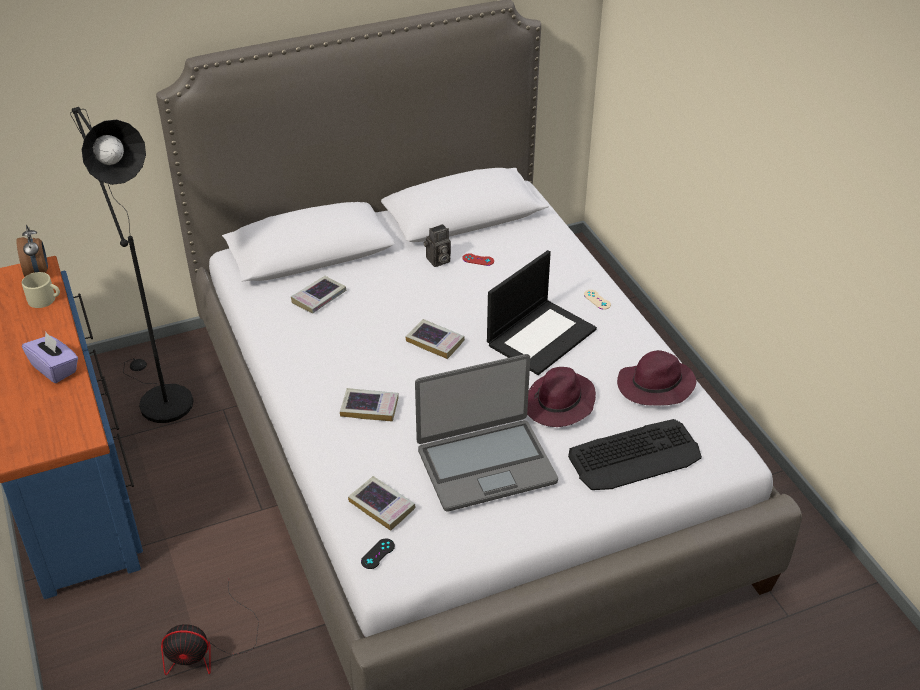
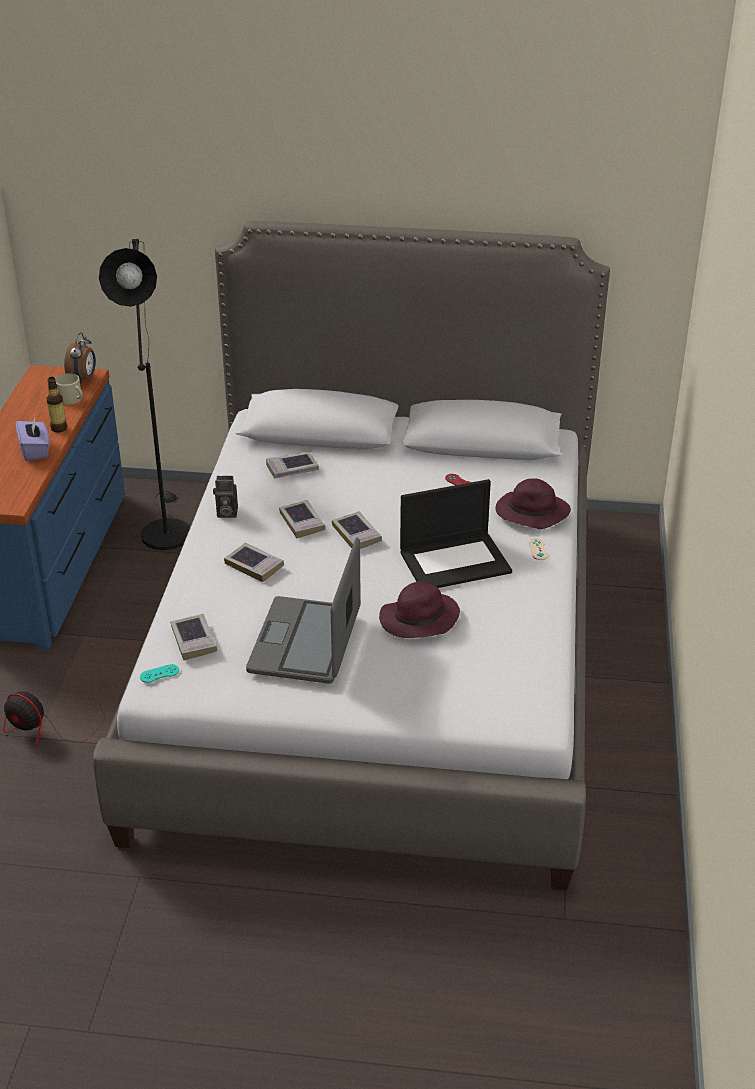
camera: 30 degrees right, 5 degrees down
(59, 336) = (59, 428): none -> bottle
(376, 348) = (302, 522): none -> book
(378, 554) = (159, 674): black game controller -> turquoise game controller
(437, 261) = (421, 472): camera -> camera (226, 513)
(485, 464) = (306, 642): laptop -> laptop turned 90 degrees clockwise
(635, 456) = (445, 686): keyboard -> none
(654, 387) = (521, 638): purple hat -> purple hat (531, 513)

